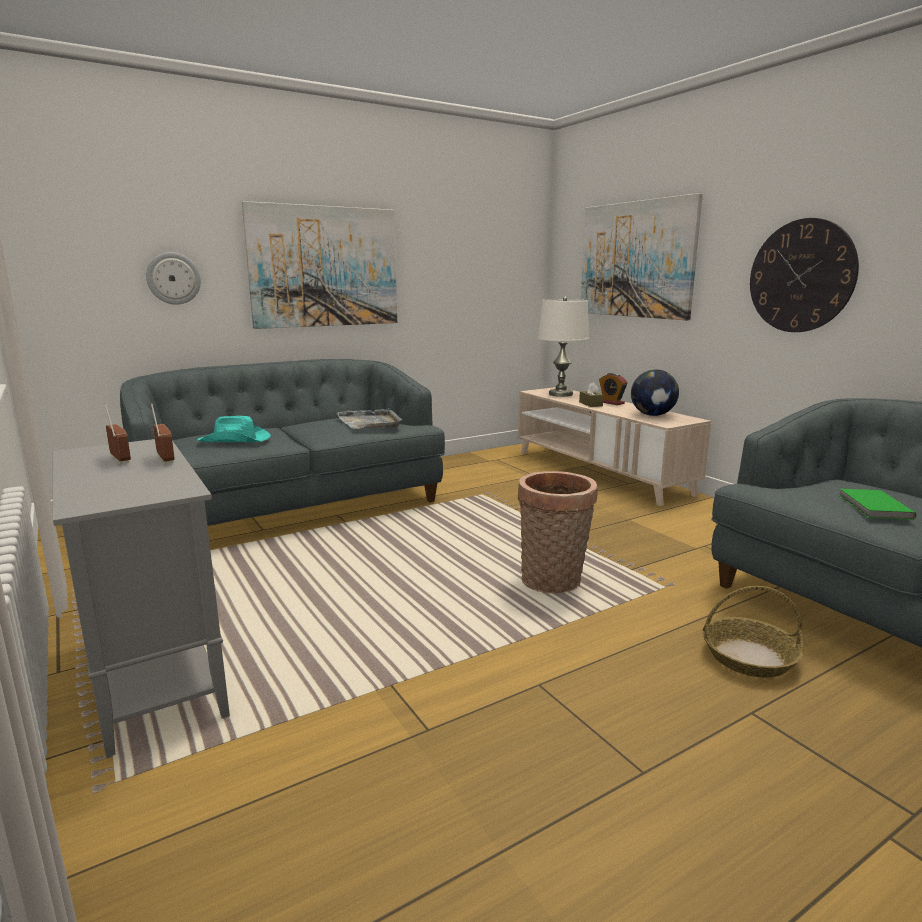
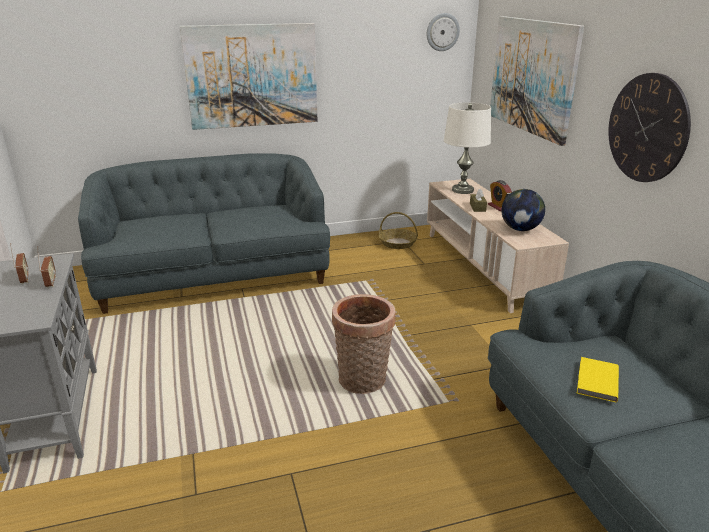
camera: 15 degrees right, 10 degrees up
(173, 278) = (127, 91): wall clock -> wall clock (442, 32)
(235, 440) = (159, 230): turquoise hat -> none
(370, 422) = (270, 217): grey tray -> none
(749, 657) = (465, 481): basket -> basket (398, 243)
(873, 507) = (596, 381): green book -> yellow book

